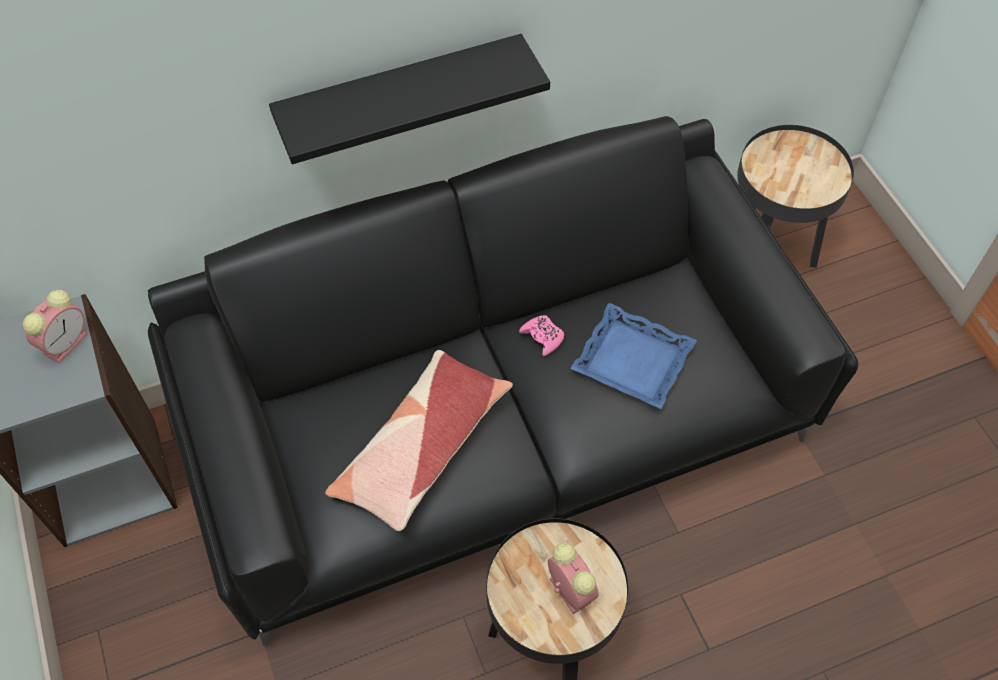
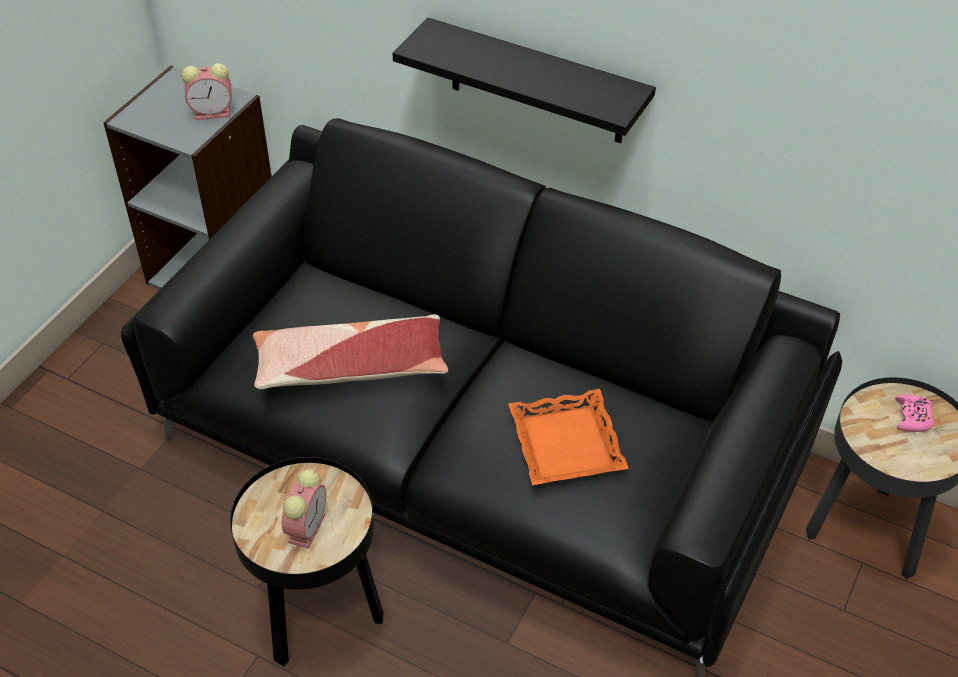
camera: 50 degrees right, 10 degrees down
(542, 337) = (526, 374): pink game controller -> pink game controller (912, 417)
(632, 361) = (565, 444): blue tray -> orange tray

